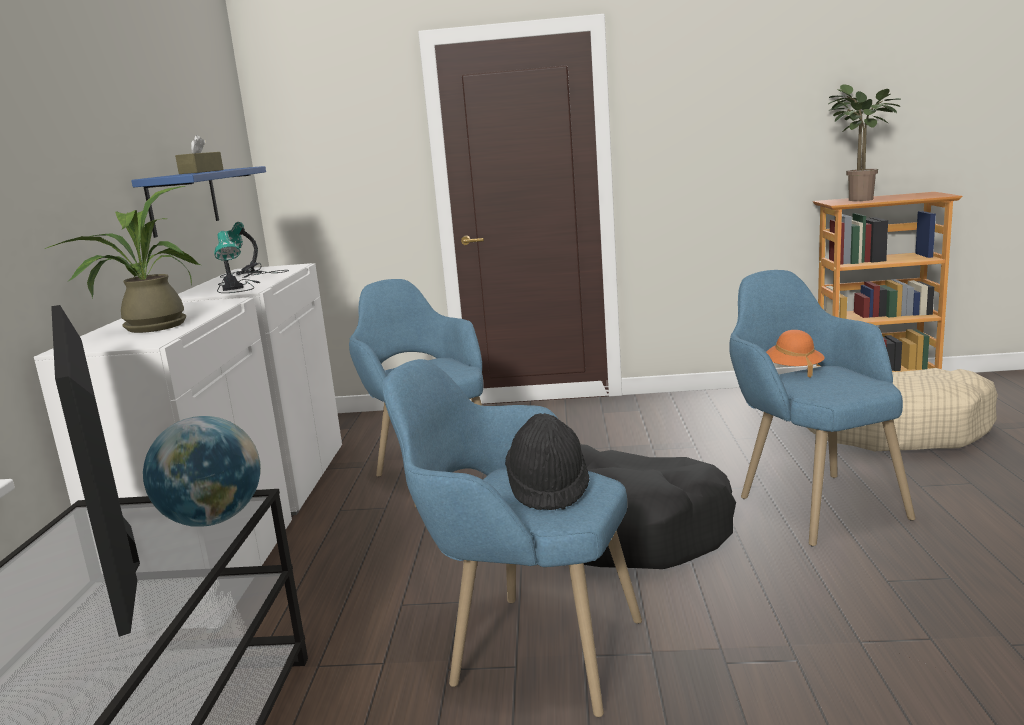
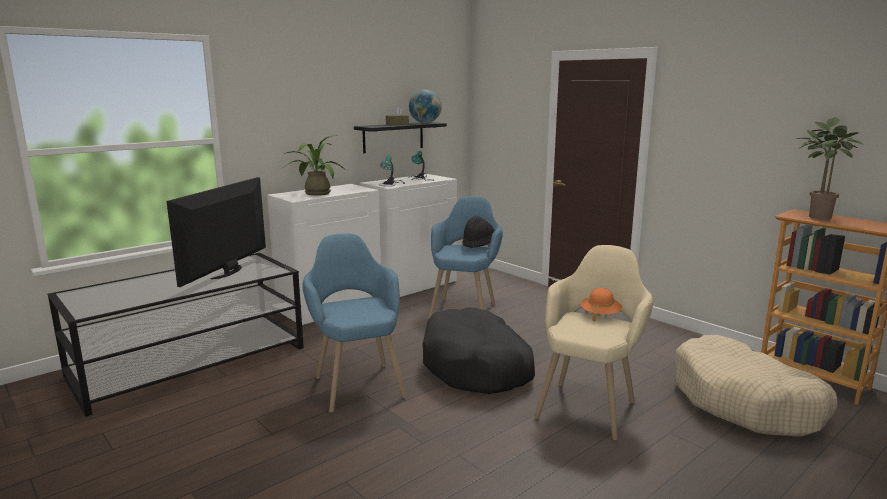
camera: 45 degrees right, 0 degrees up
(183, 201) = (393, 137): blue shelf -> black shelf
(213, 520) = (265, 272): globe -> globe (425, 123)
(548, 489) = (365, 309): black hat -> black hat (478, 244)
(810, 500) = (589, 404): blue armchair -> beige armchair

